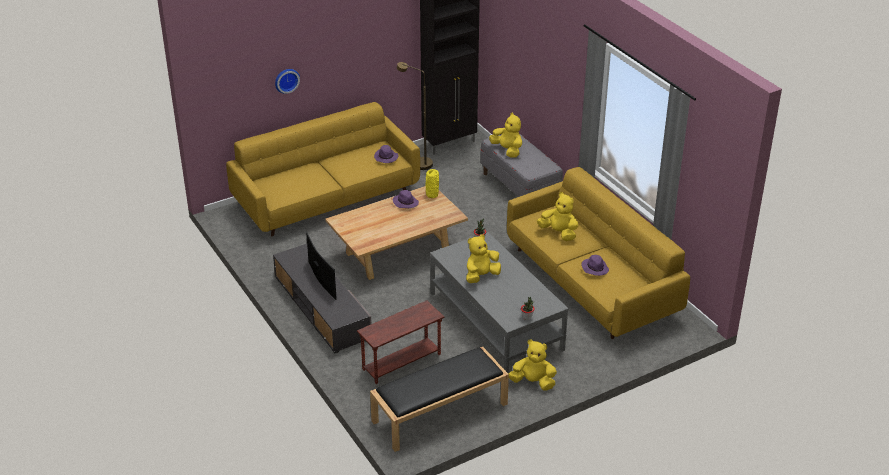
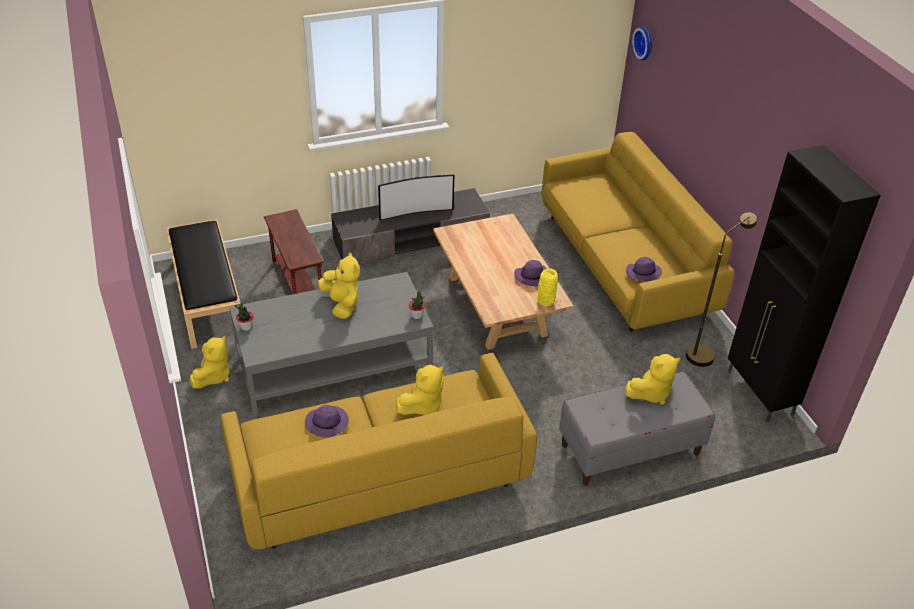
camera: 100 degrees right, 5 degrees up
(286, 80) = (684, 114): wall clock -> wall clock (644, 43)

